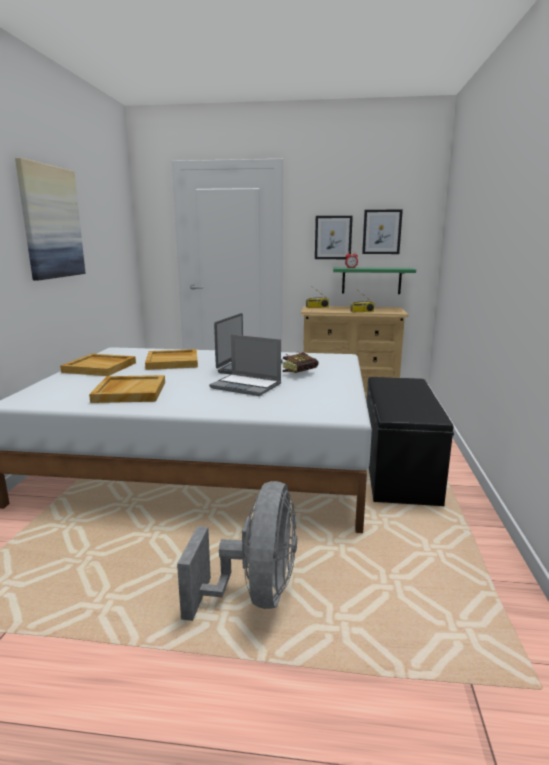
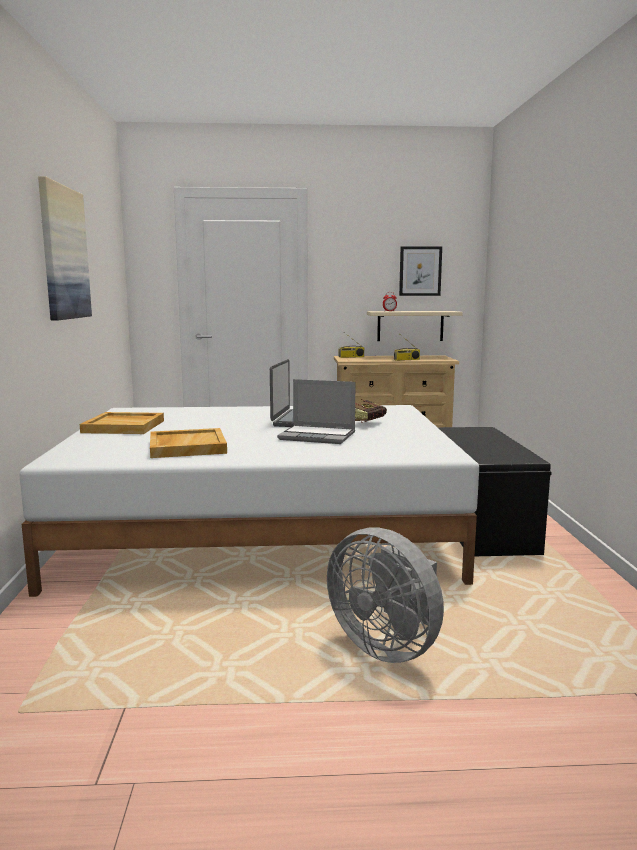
camera: 10 degrees left, 5 degrees down
(173, 362) = (208, 418): beige tray -> none
(255, 593) = (387, 646): grey fan -> grey fan turned 135 degrees clockwise
(333, 237) = (366, 277): picture -> none
(371, 280) = (410, 326): green shelf -> beige shelf

